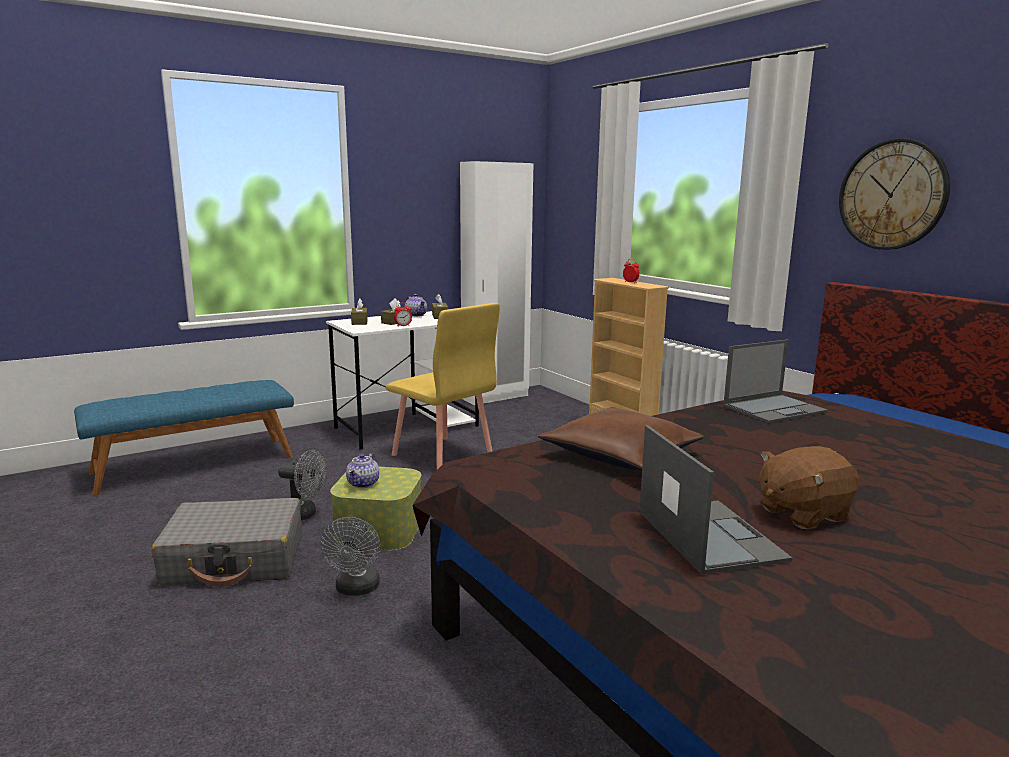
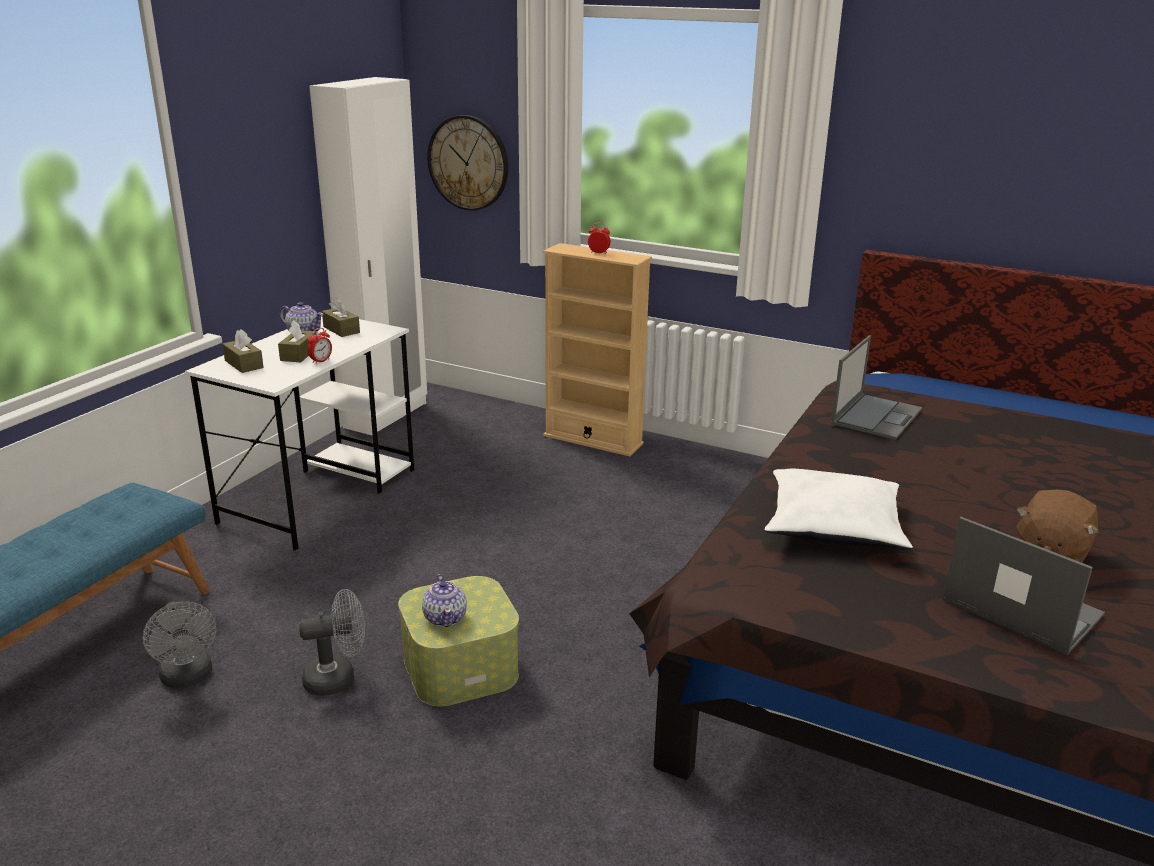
camera: 30 degrees left, 10 degrees up
(235, 559) = (326, 776): grey suitcase -> none
(356, 589) = (525, 757): grey fan -> grey fan (188, 678)
(442, 456) = (418, 530): yellow chair -> none
(622, 455) = (834, 525): brown pillow -> white pillow
(892, 195) = (932, 157): wall clock -> wall clock (468, 163)

